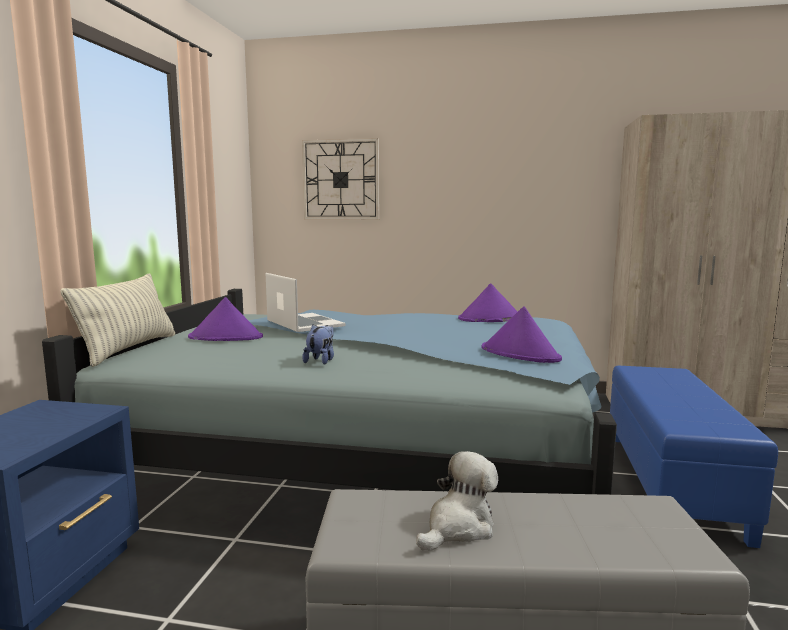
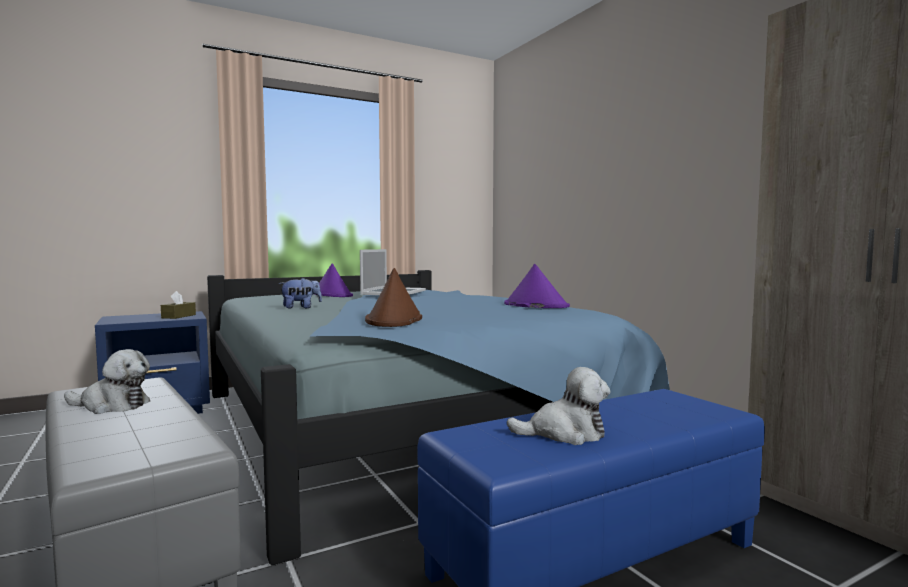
camera: 50 degrees right, 5 degrees down
(65, 415) = (178, 316): none -> brown tissue box
(129, 349) = (278, 294): pillow -> none
(341, 180) = (544, 172): wall clock -> none
(520, 354) = (394, 320): purple hat -> brown hat
(697, 406) = (564, 433): none -> plush toy

